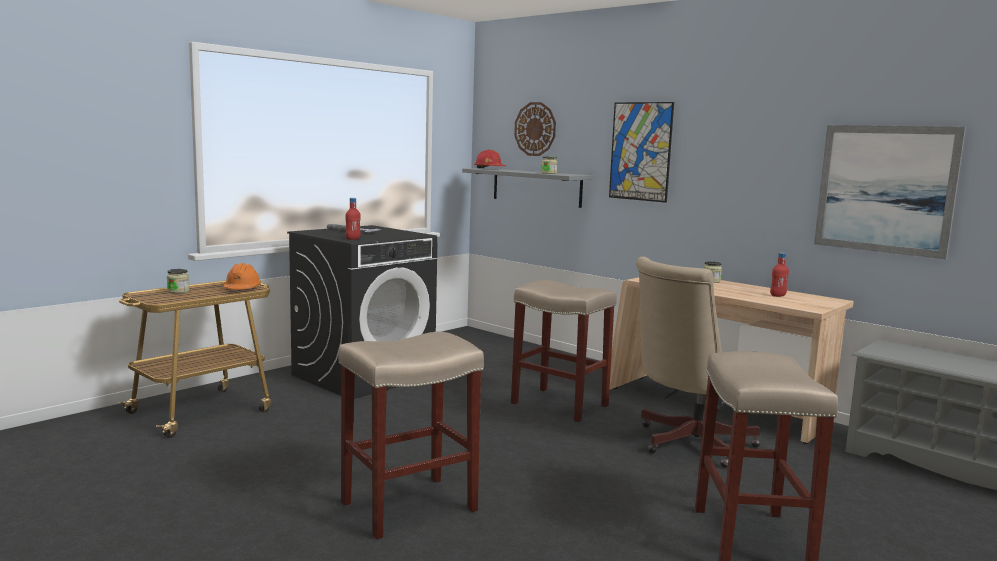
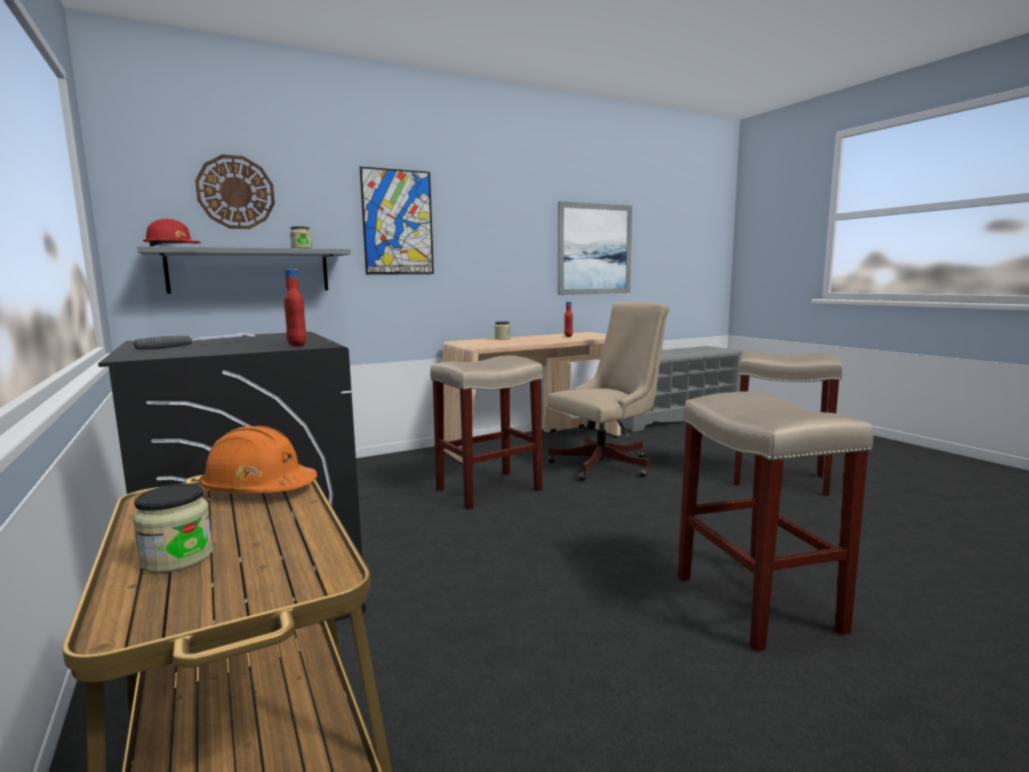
camera: 70 degrees left, 0 degrees up
(688, 444) = (608, 464): beige office chair -> beige office chair turned 105 degrees counterclockwise

